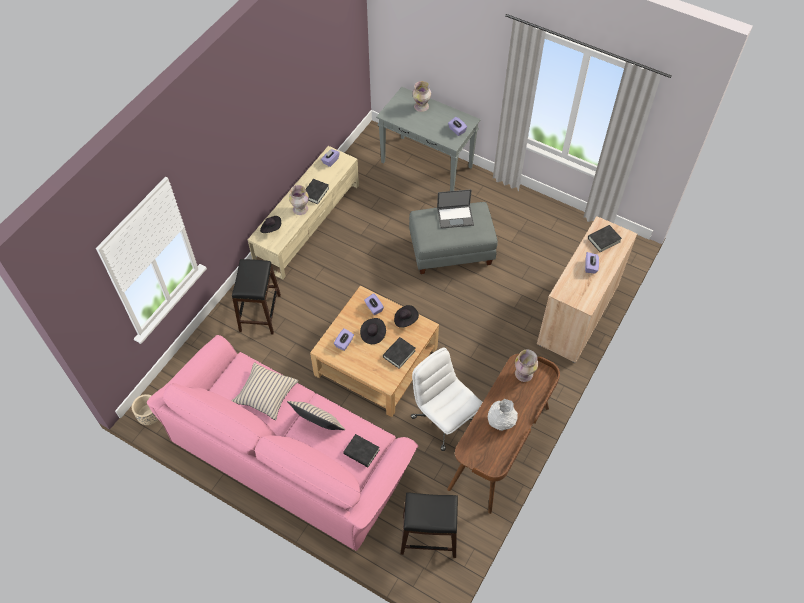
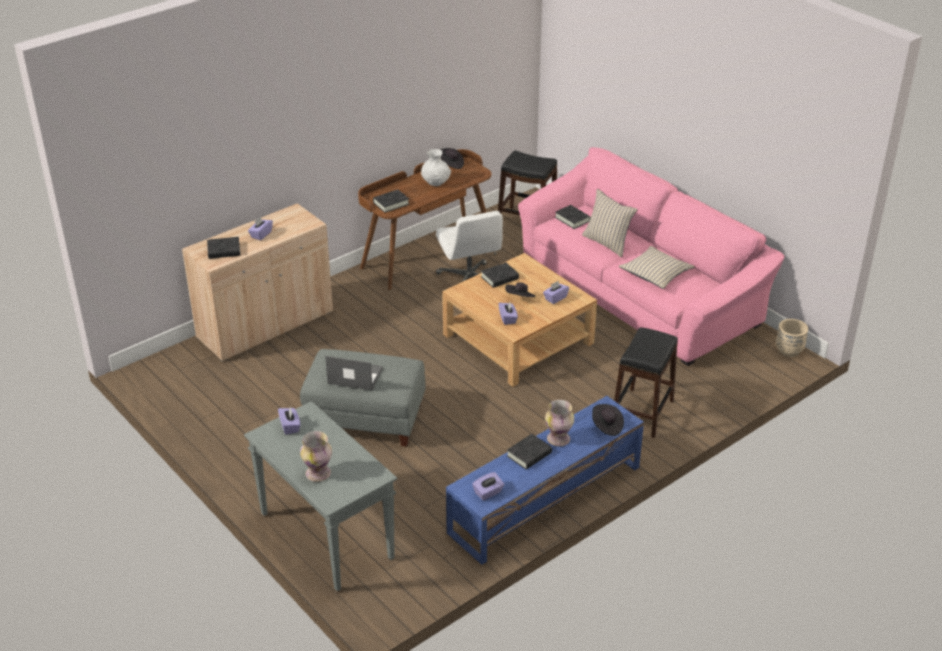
camera: 160 degrees left, 20 degrees down
(308, 223) = (544, 499): beige tv stand -> blue tv stand
(405, 320) = (477, 301): black hat -> black hat (451, 164)
(524, 374) = (391, 203): vase -> black book

